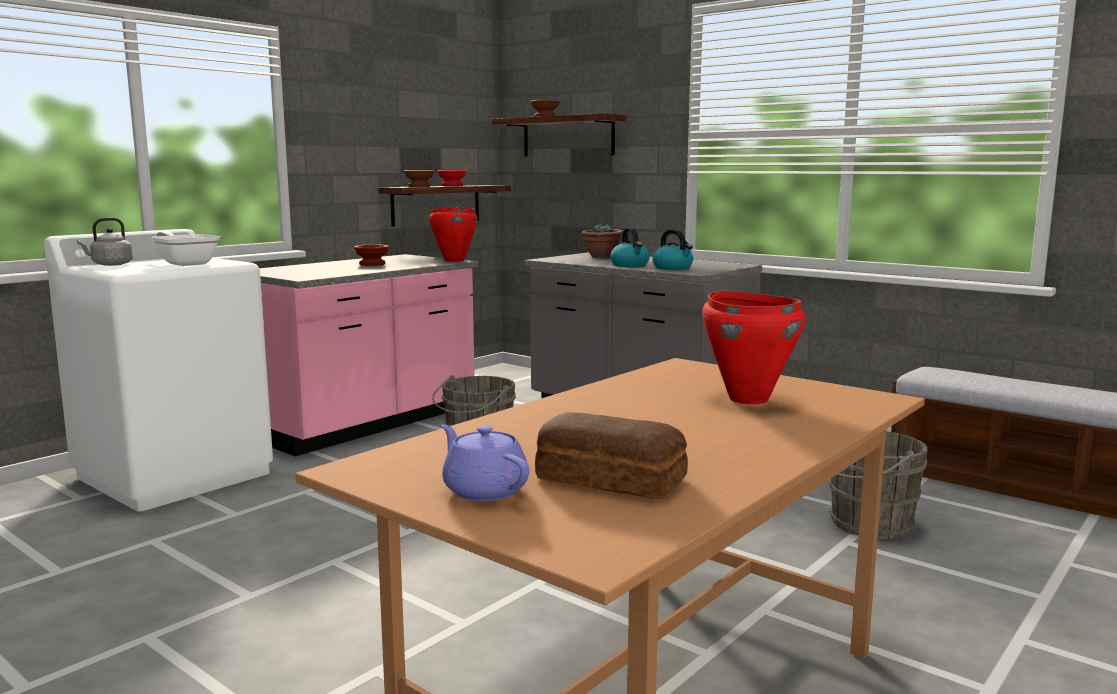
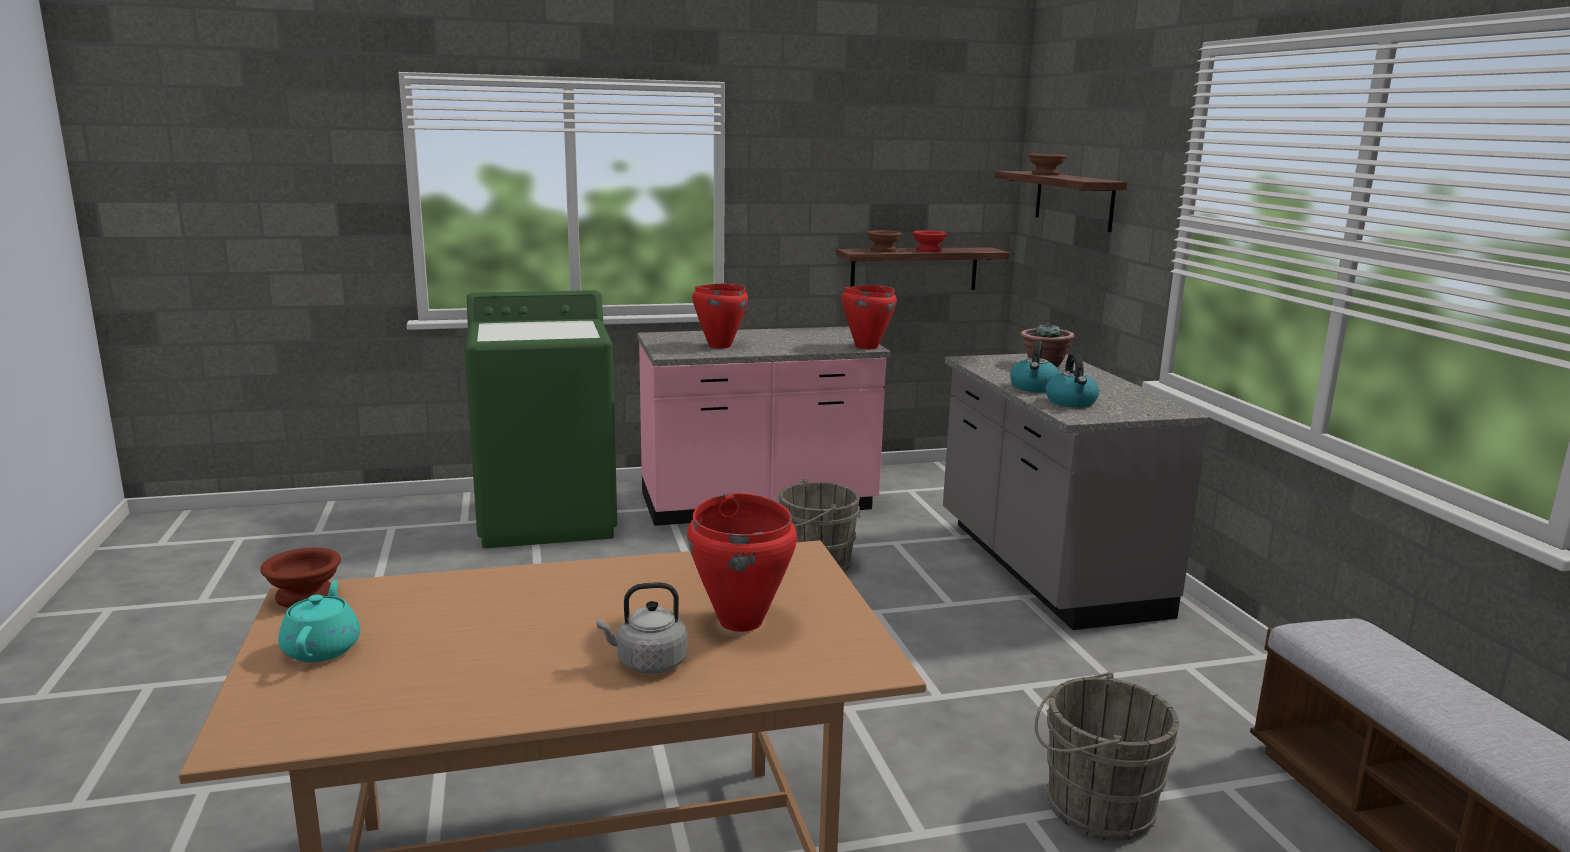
camera: 35 degrees right, 5 degrees up
(110, 264) = (503, 324): grey kettle -> grey kettle (647, 663)
(175, 475) = (547, 519): white washing machine -> green washing machine
(186, 263) = (555, 331): frying pan -> none
(333, 270) = (719, 346): none -> red cooking pot
(373, 264) = (777, 341): brown bowl -> brown bowl (306, 597)
(484, 490) = (322, 648): purple teapot -> turquoise teapot
(609, 478) = (417, 670): bread -> none

